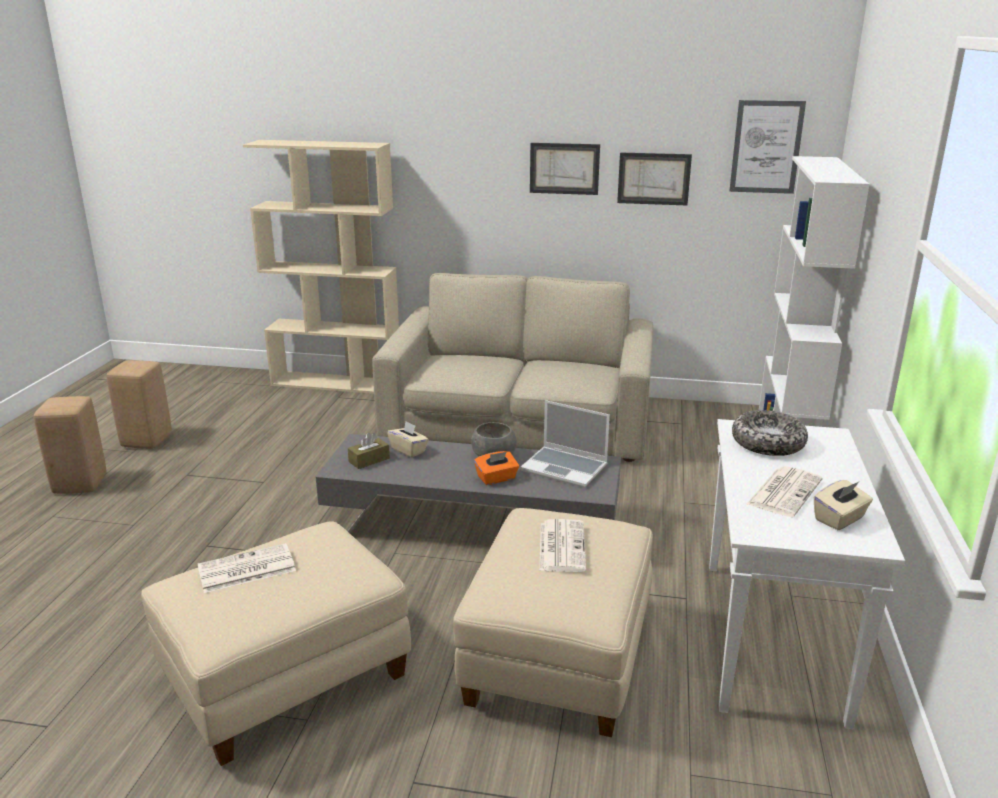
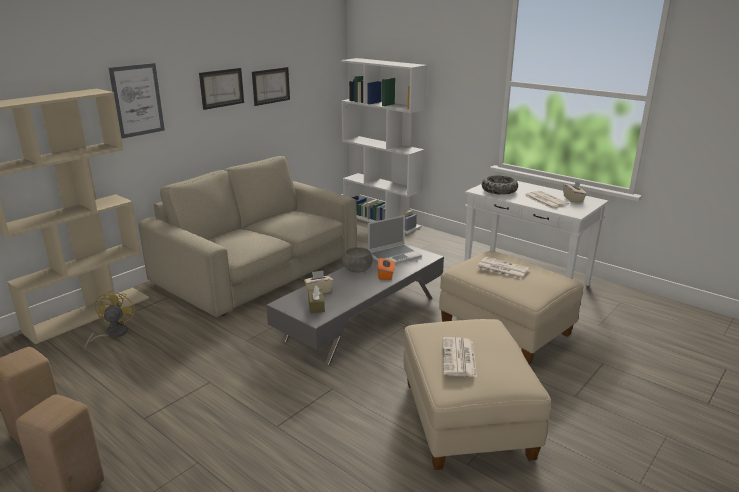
camera: 60 degrees left, 0 degrees up
(311, 407) = (112, 334): none -> yellow fan
(766, 147) = (319, 57): picture -> picture (137, 100)

